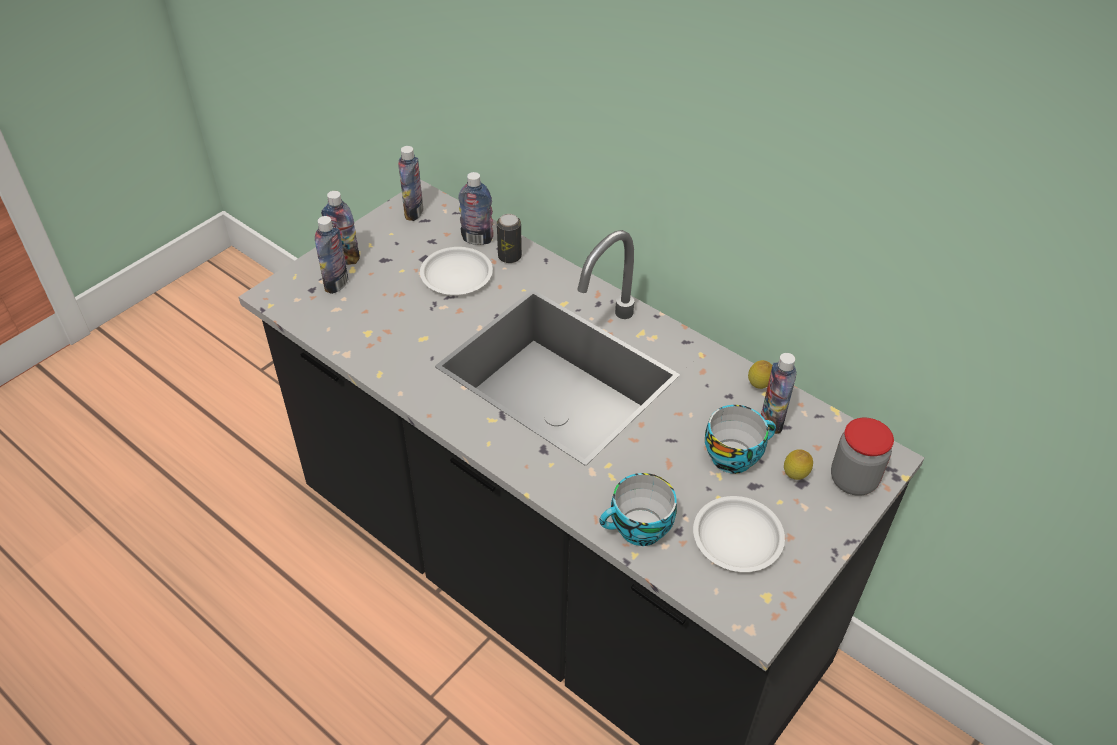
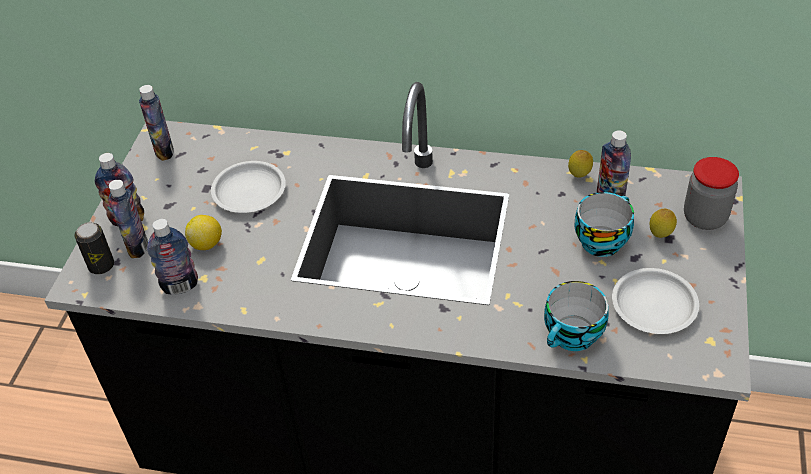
camera: 25 degrees left, 0 degrees up
(391, 305) = (207, 244): none -> lemon
(477, 239) = (244, 151): bottle -> bottle (180, 286)
(509, 256) = (286, 155): can -> can (101, 266)

